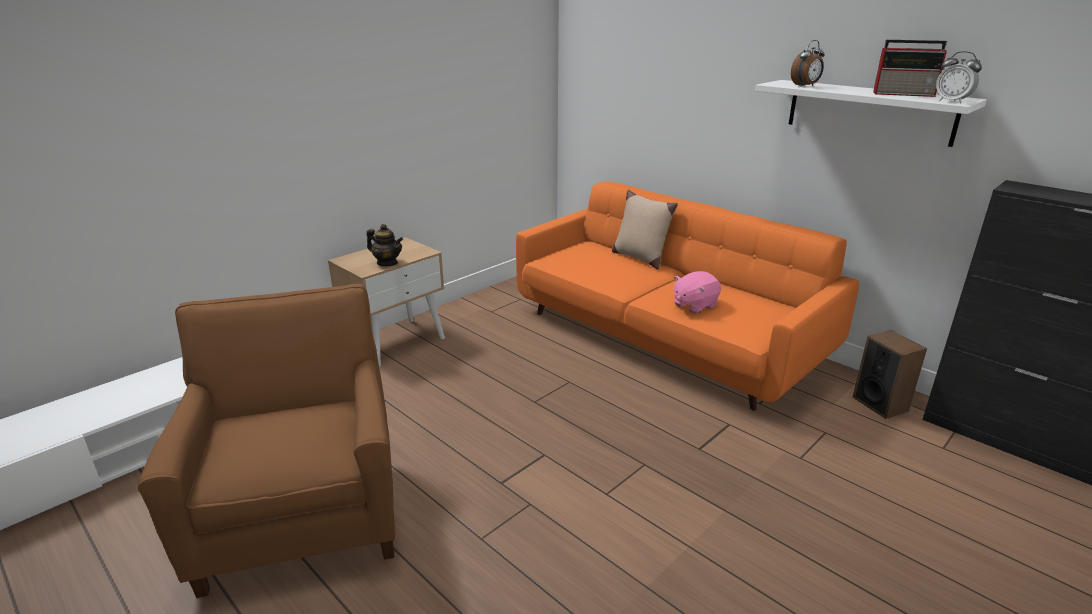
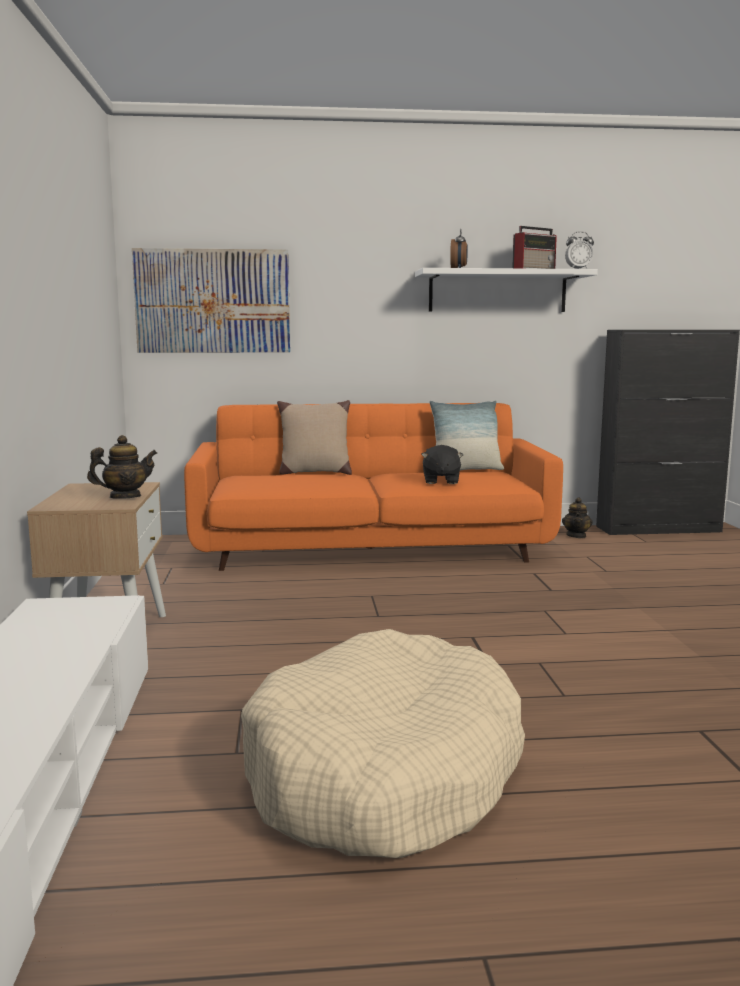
camera: 50 degrees left, 15 degrees down
(302, 512) = (384, 774): brown armchair -> beige dog bed
(613, 91) = (213, 301): none -> picture
(694, 305) = (440, 481): pink plush toy -> black plush toy
(759, 299) = (466, 471): none -> pillow
(880, 404) = (576, 536): speaker -> teapot

